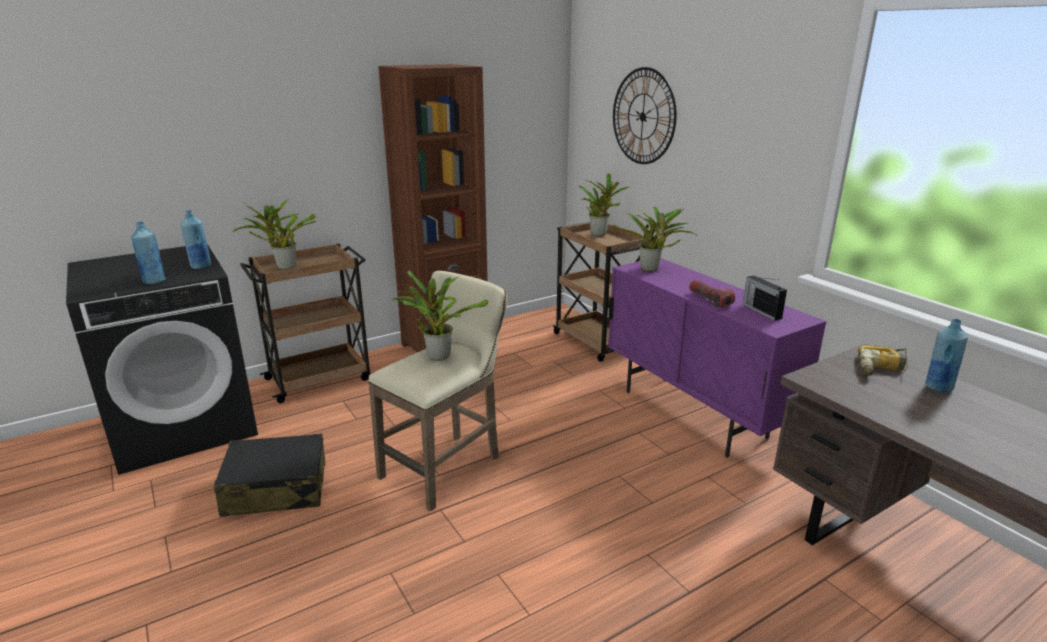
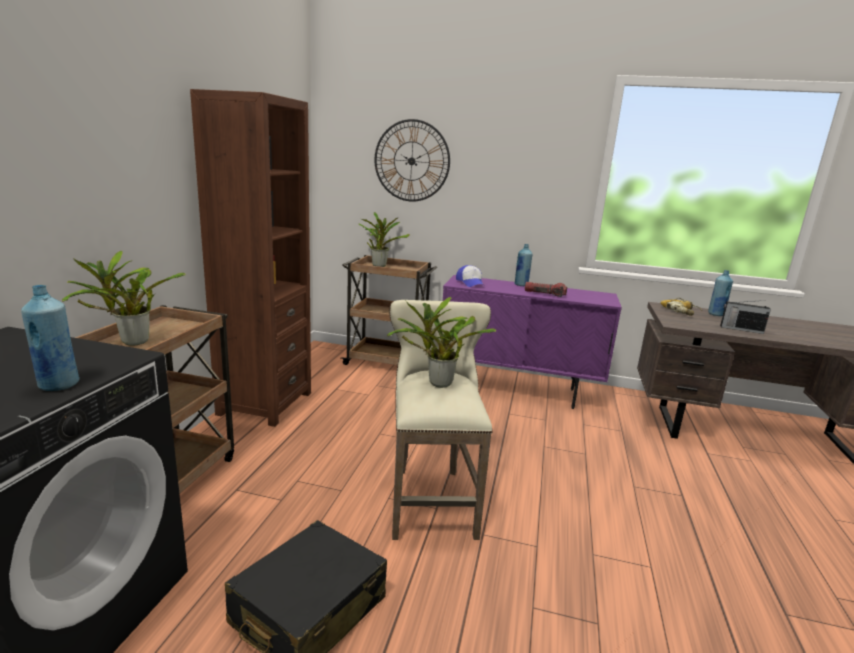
camera: 45 degrees left, 5 degrees down
(200, 266) = (88, 352): blue bottle -> blue bottle (521, 285)
(651, 270) = (470, 283): potted plant -> cap
(761, 311) = (581, 295): radio -> radio (740, 329)

